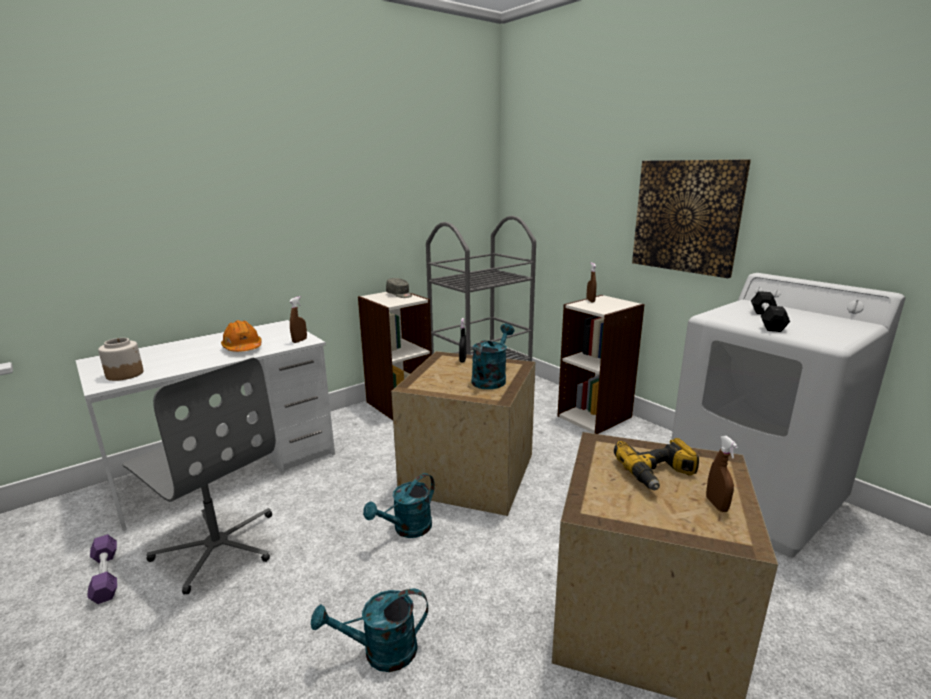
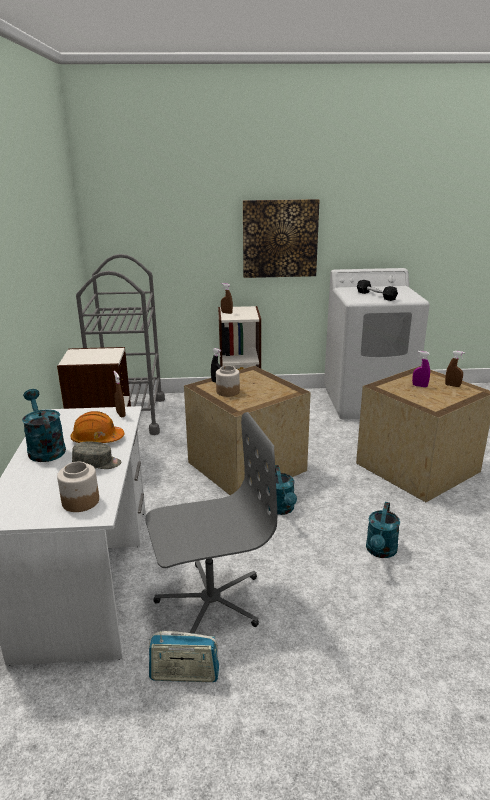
camera: 55 degrees left, 5 degrees up
(105, 576) = (184, 674): purple dumbbell -> radio
(399, 295) = (89, 352): grey cap -> grey cap (97, 464)
(446, 370) = (227, 392): none -> jar
(491, 379) = (263, 384): turquoise watering can -> turquoise watering can (45, 448)
(658, 474) = (419, 386): power drill -> purple spray bottle

